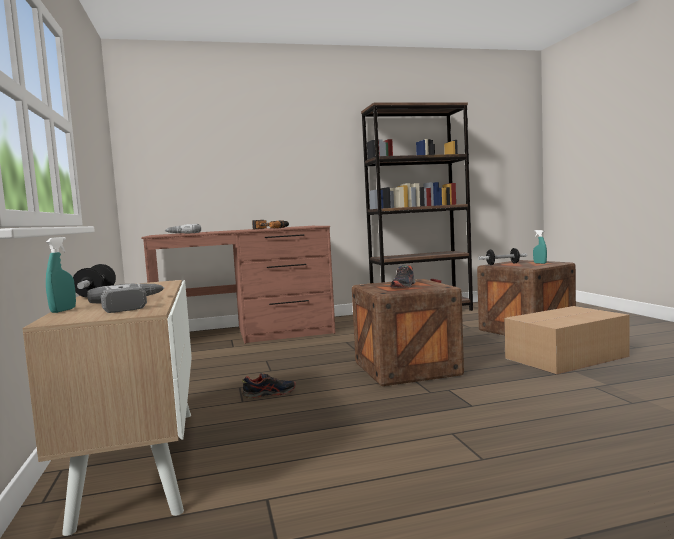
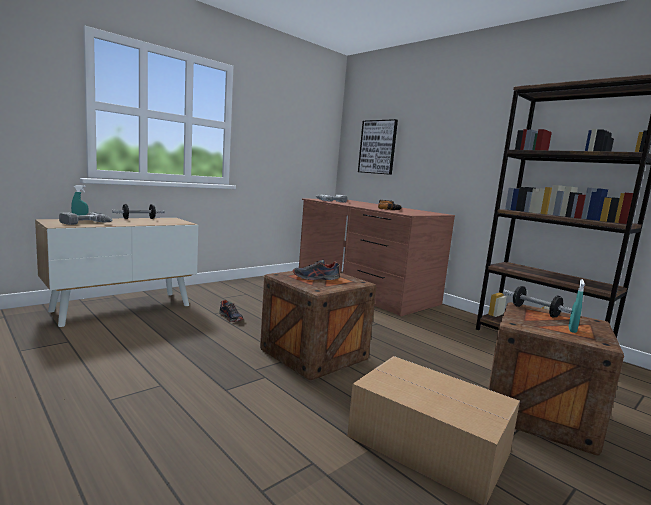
camera: 60 degrees right, 5 degrees up
(189, 162) = (378, 147): none -> picture

